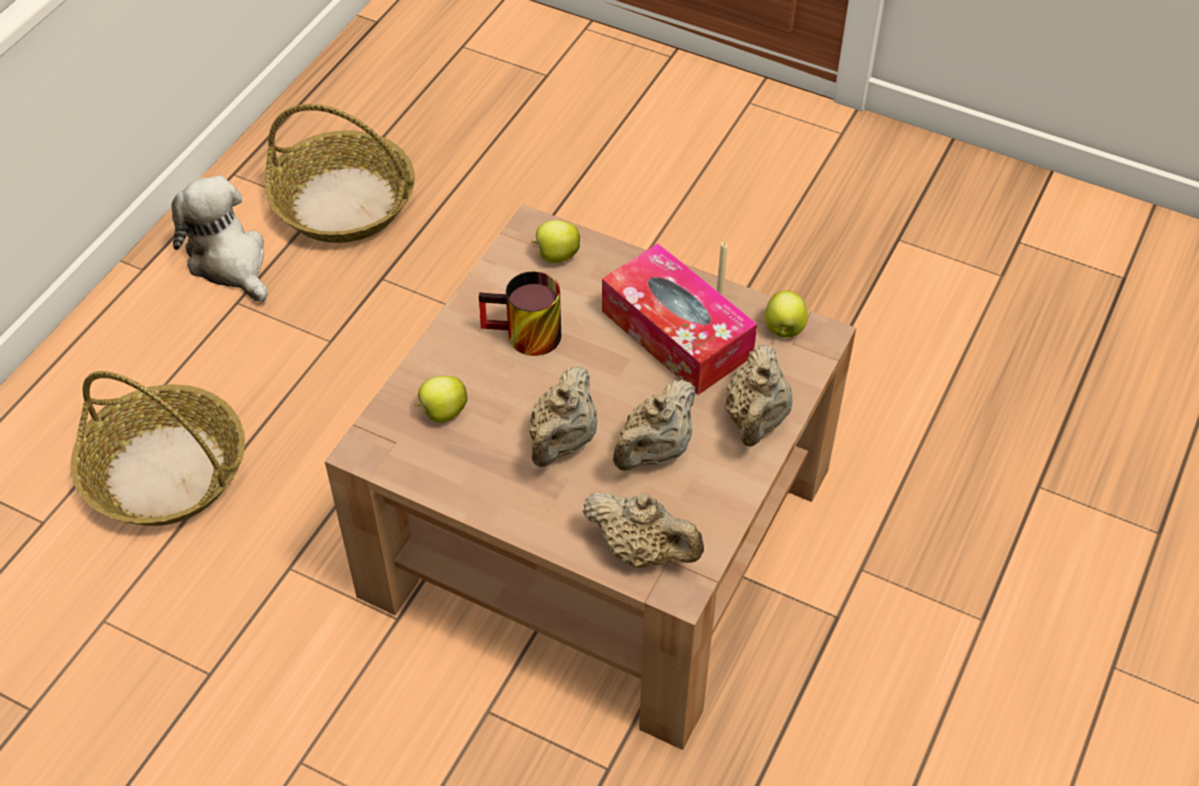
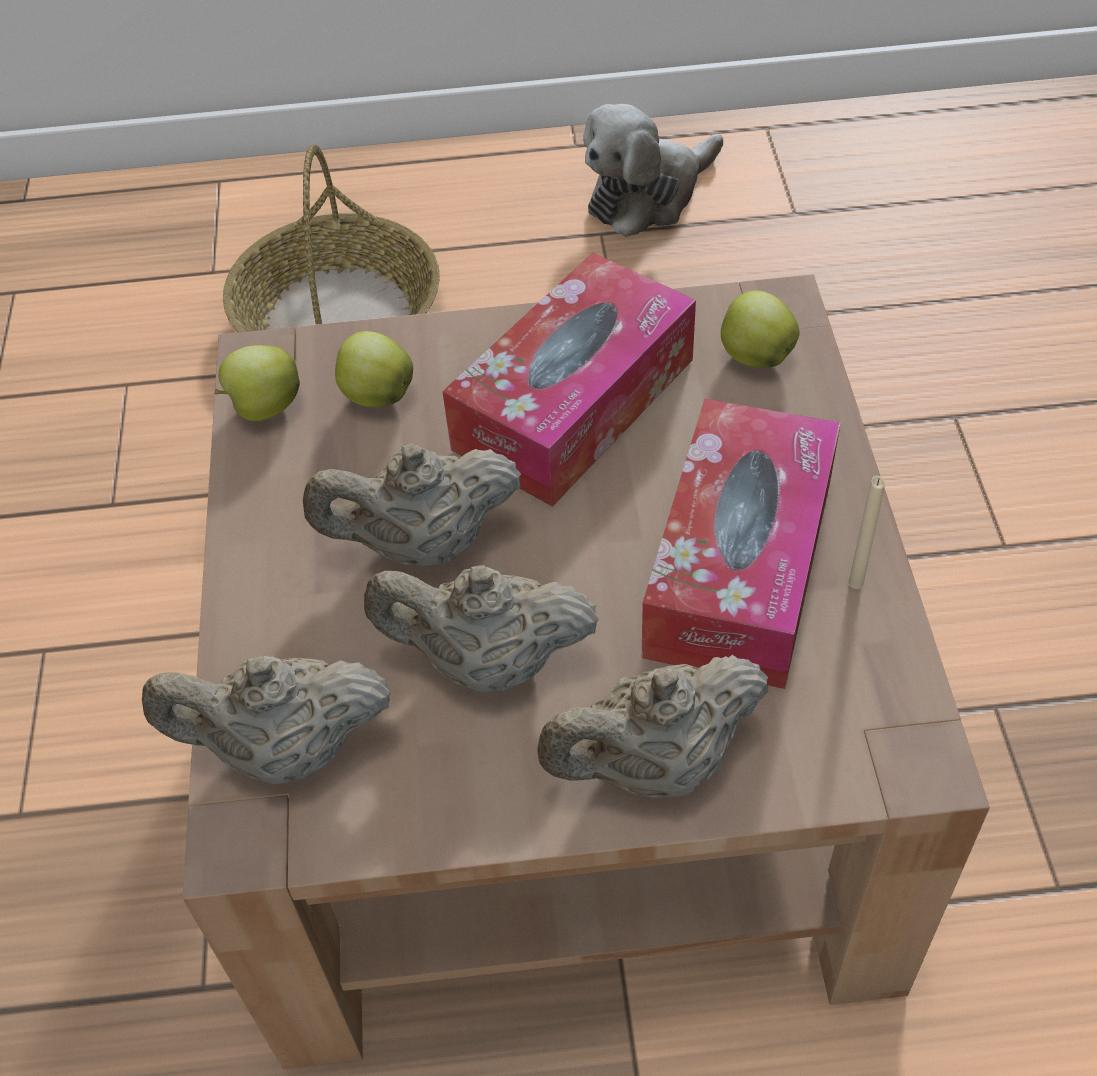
camera: 60 degrees right, 0 degrees up
(229, 262) = (648, 196): plush toy -> plush toy turned 150 degrees counterclockwise
(343, 203) = (821, 226): basket -> none
(524, 338) = (574, 404): mug -> tissue box
(642, 550) = (284, 749): beige teapot -> beige teapot turned 90 degrees clockwise
(784, 329) = (881, 701): apple -> apple (264, 408)

